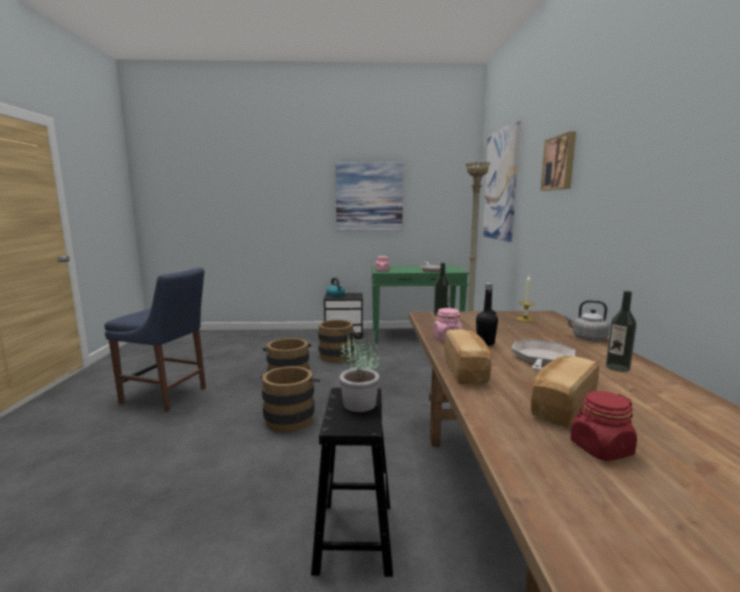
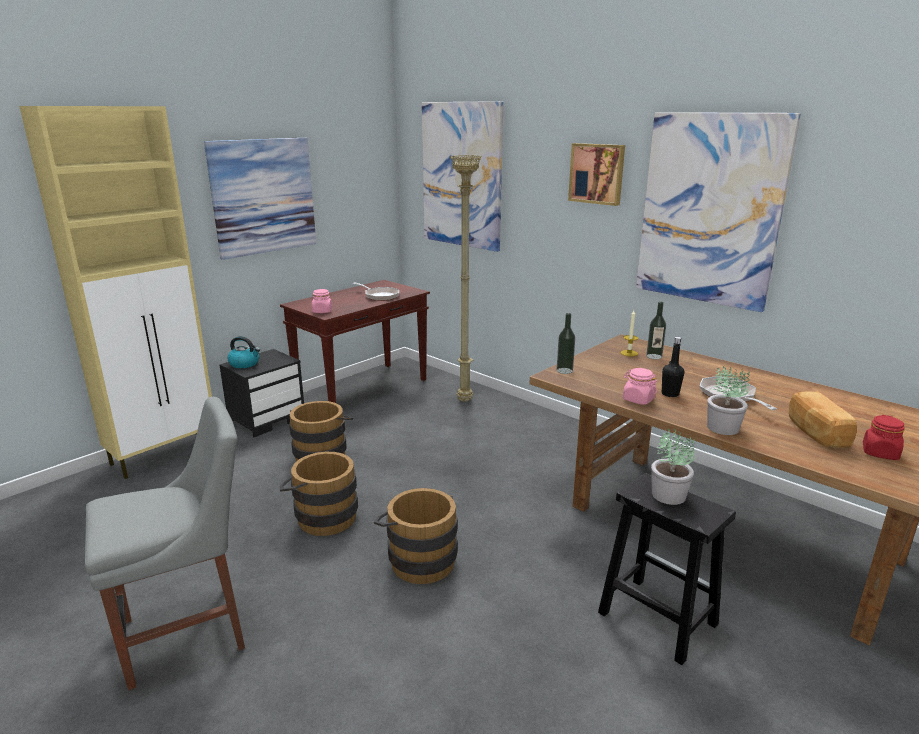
camera: 45 degrees left, 10 degrees up
(167, 396) = (191, 631): blue chair -> grey chair
(281, 333) = (165, 454): none -> beige cabinet
(416, 335) = (363, 389): green console table -> brown console table
(466, 371) = (723, 428): bread -> potted plant
(587, 338) = (704, 361): grey kettle -> none
(617, 368) = (770, 385): bottle -> bottle (654, 356)
(627, 178) = (710, 210): none -> picture

